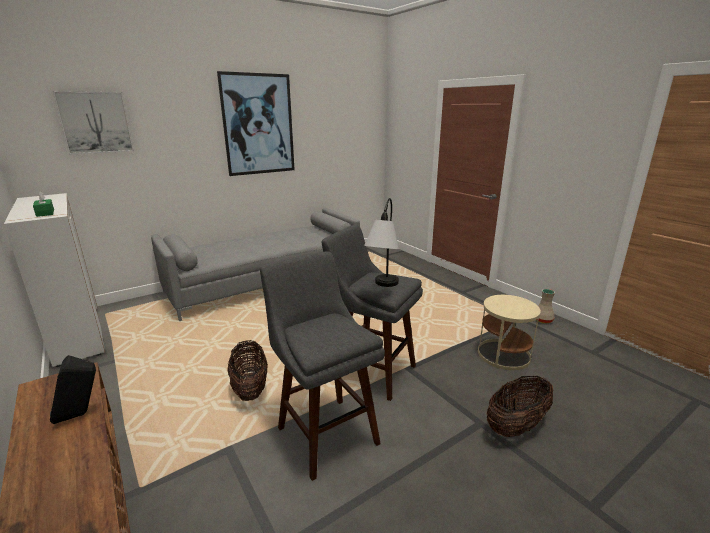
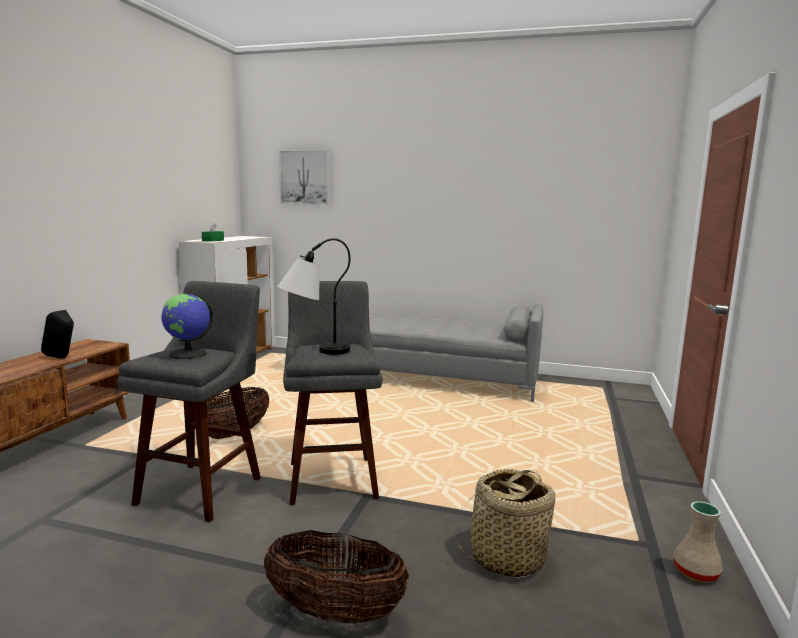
camera: 50 degrees right, 10 degrees down
(258, 125) = (459, 185): picture -> none
(330, 329) = (188, 354): none -> globe
(503, 355) = (506, 557): beige side table -> basket

